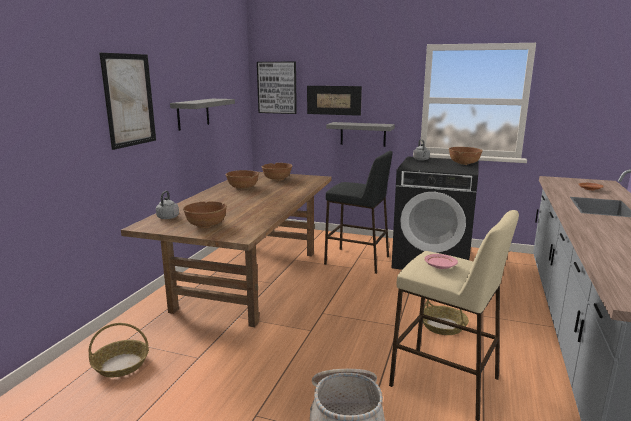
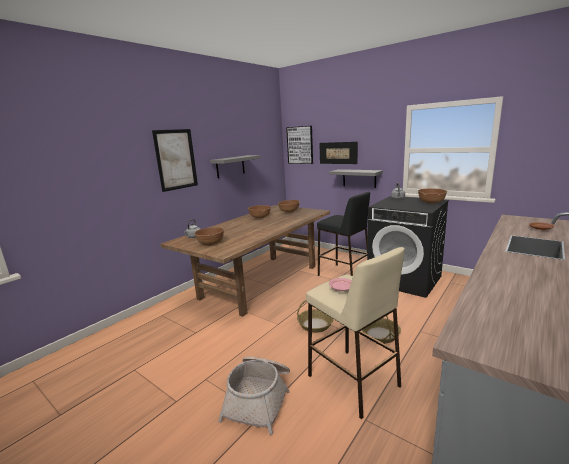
camera: 20 degrees right, 0 degrees up
(120, 365) = (150, 330): basket -> basket (315, 325)

